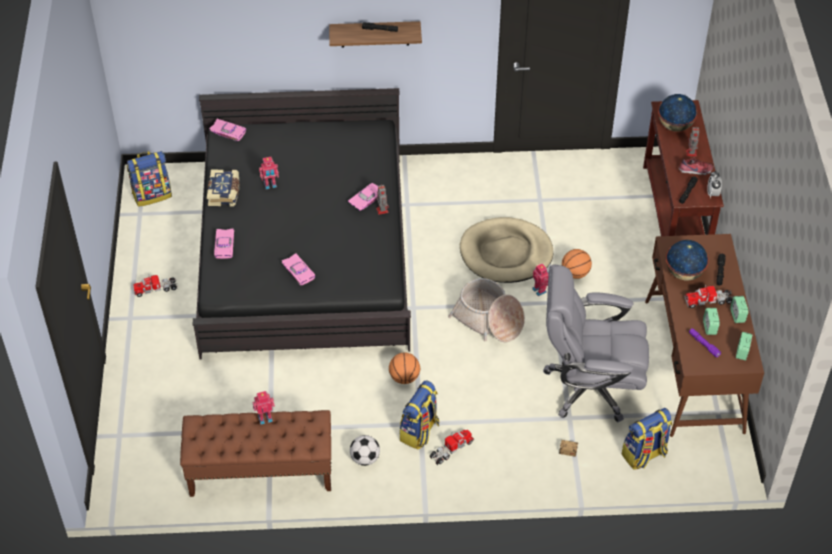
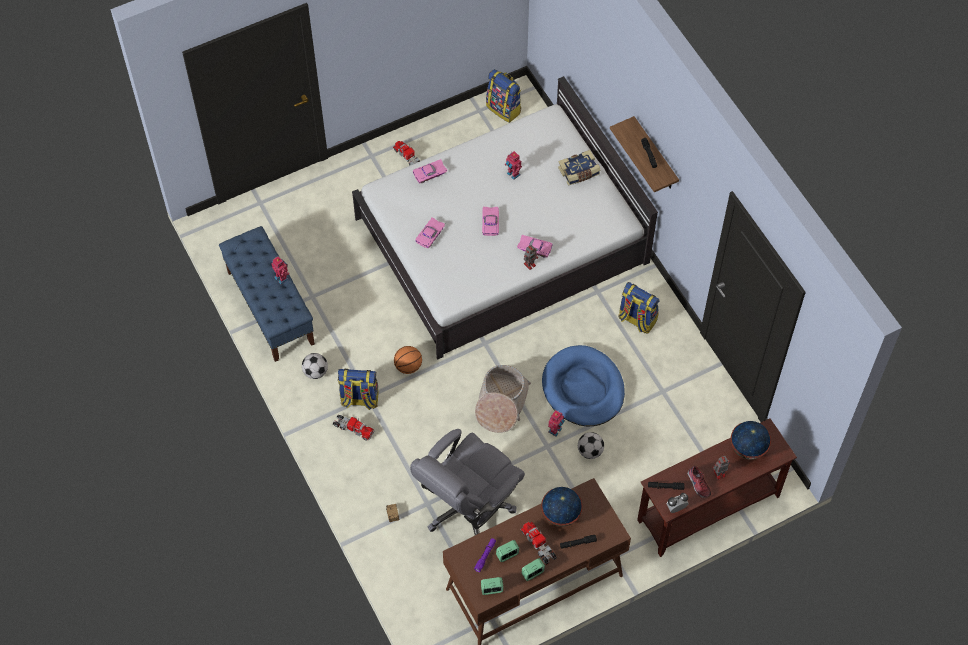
camera: 65 degrees right, 10 degrees up
(224, 193) = (486, 147): book -> book (579, 172)
(229, 132) = (556, 119): pink toy car -> pink toy car (491, 223)
(260, 472) = (270, 307): brown bench -> blue bench
(305, 252) = (502, 241): black bed -> white bed
(506, 253) = (583, 388): beige dog bed -> blue dog bed
(575, 273) = (590, 451): basketball -> football
(590, 386) = (468, 508): grey office chair -> grey office chair turned 120 degrees counterclockwise
(644, 455) = (416, 574): backpack -> backpack (636, 319)

